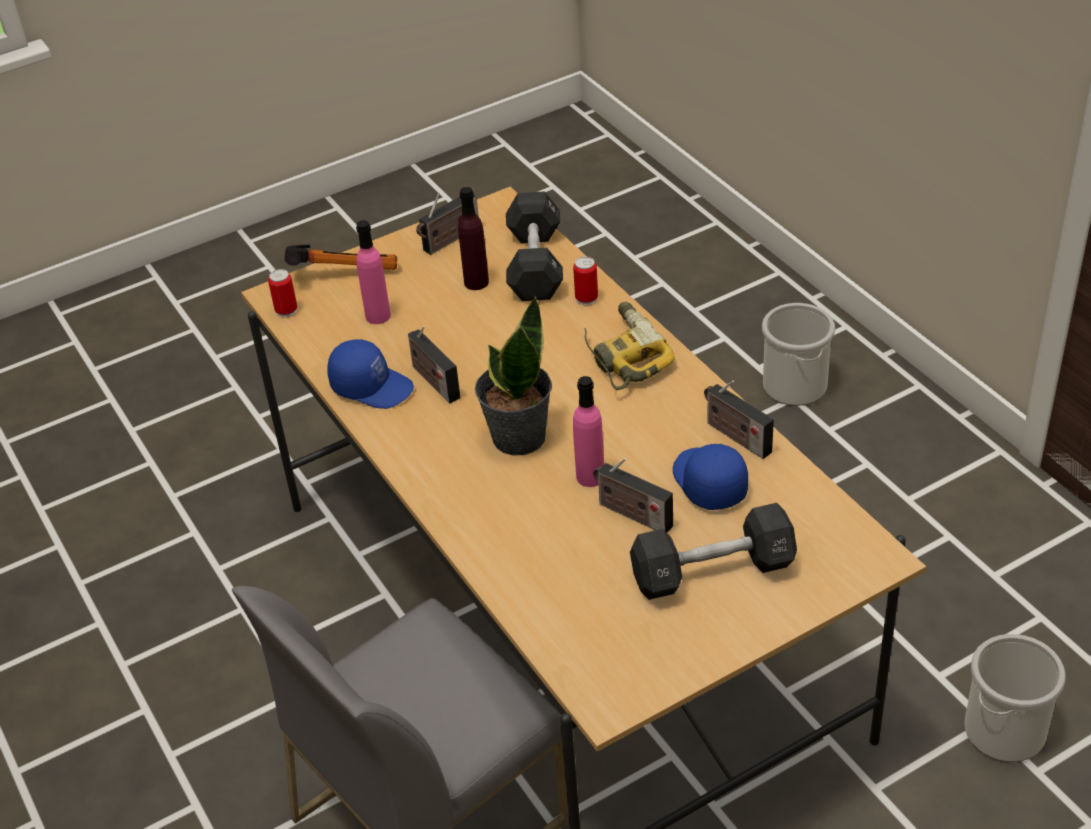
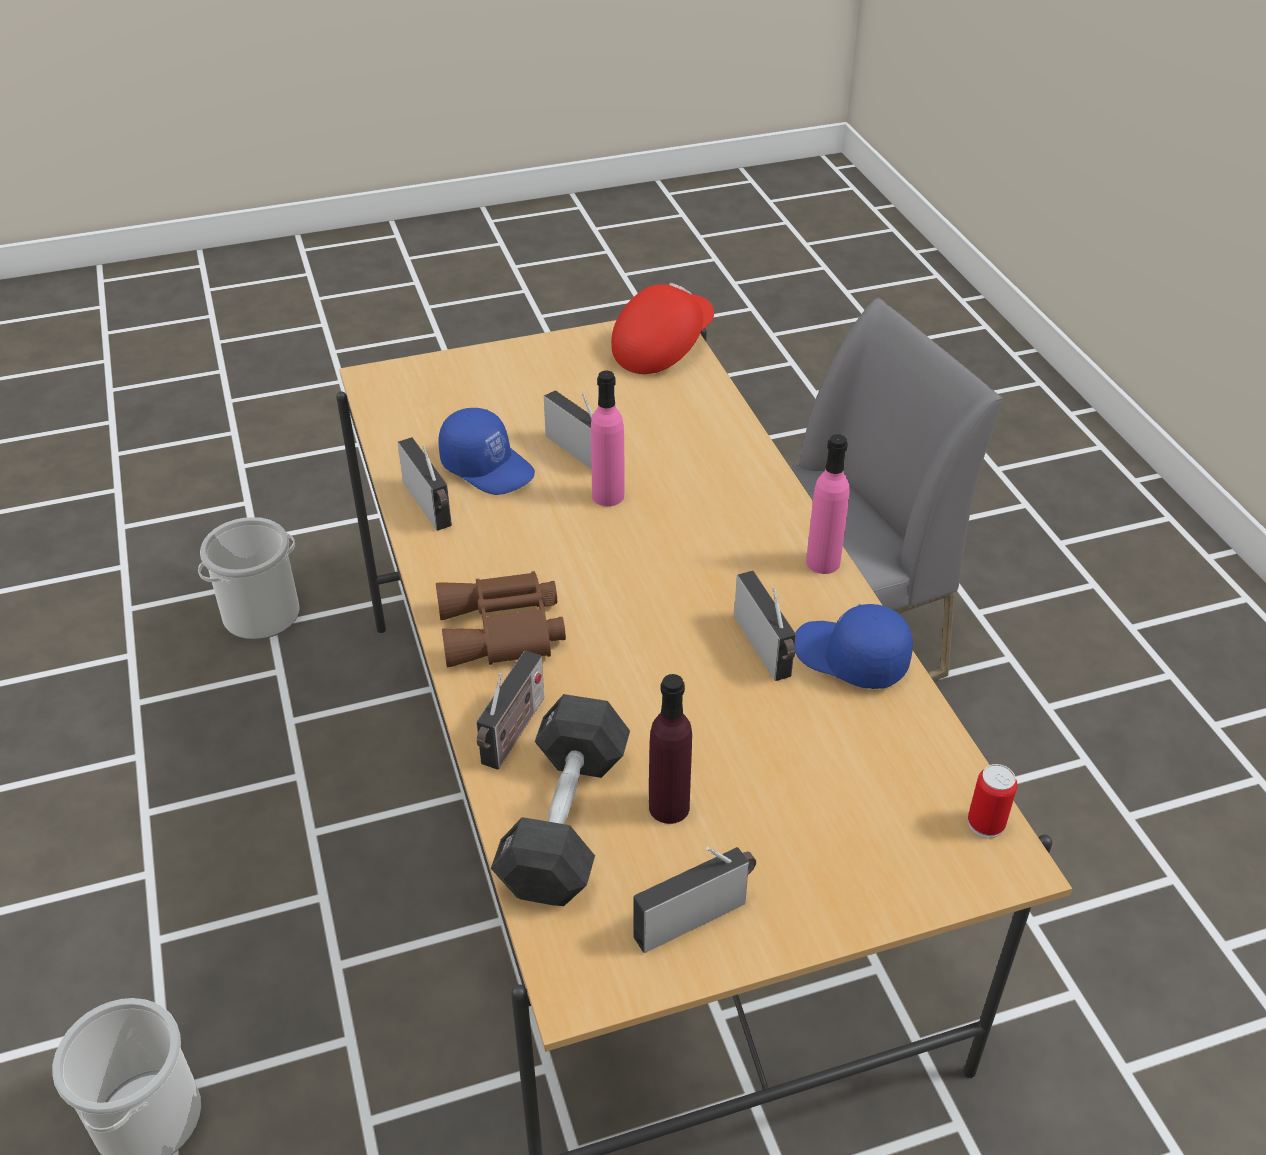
camera: 170 degrees left, 0 degrees up
(343, 270) = (891, 891): hammer -> none
(378, 316) = (835, 777): pink bottle -> pink bottle (823, 562)
(517, 437) = (675, 554): potted plant -> none
(586, 298) = (512, 734): can -> radio
(601, 670) = (661, 347): none -> red cap
(623, 355) = (503, 632): power drill -> brown binoculars
(707, 483) = (488, 467): blue cap -> blue cap turned 45 degrees counterclockwise
(712, 571) = (529, 395): black dumbbell -> none

